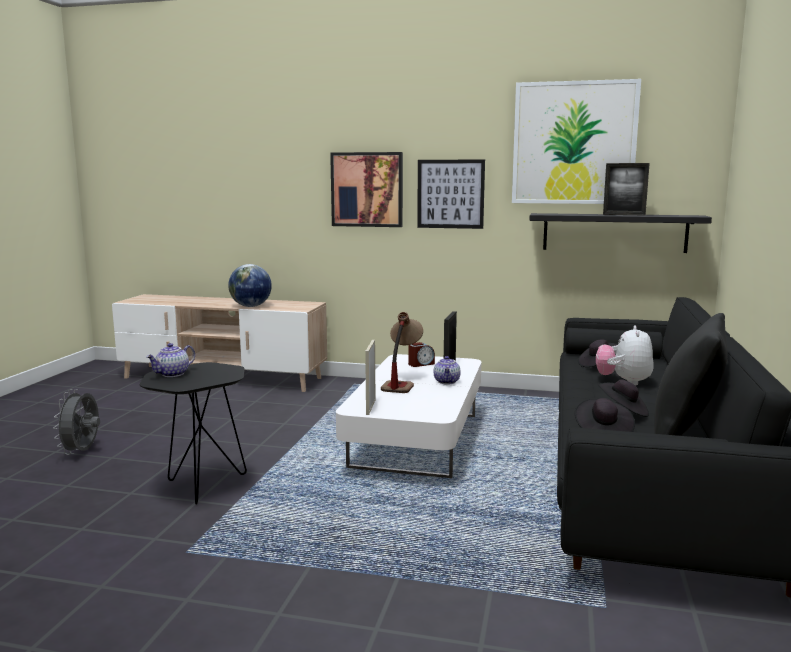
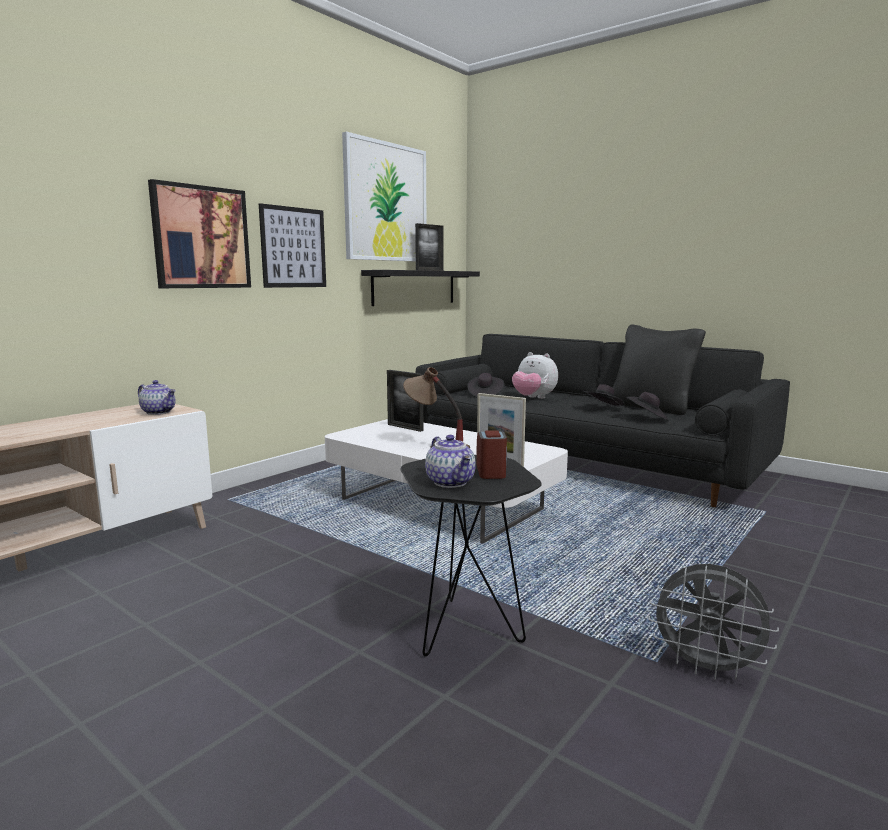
camera: 65 degrees left, 0 degrees up
(82, 452) = (195, 746): grey fan -> grey fan (706, 668)
(250, 306) = (91, 425): globe -> none
(421, 364) = (380, 433): alarm clock -> alarm clock (491, 471)
(447, 382) = (451, 434): teapot -> teapot (159, 412)

